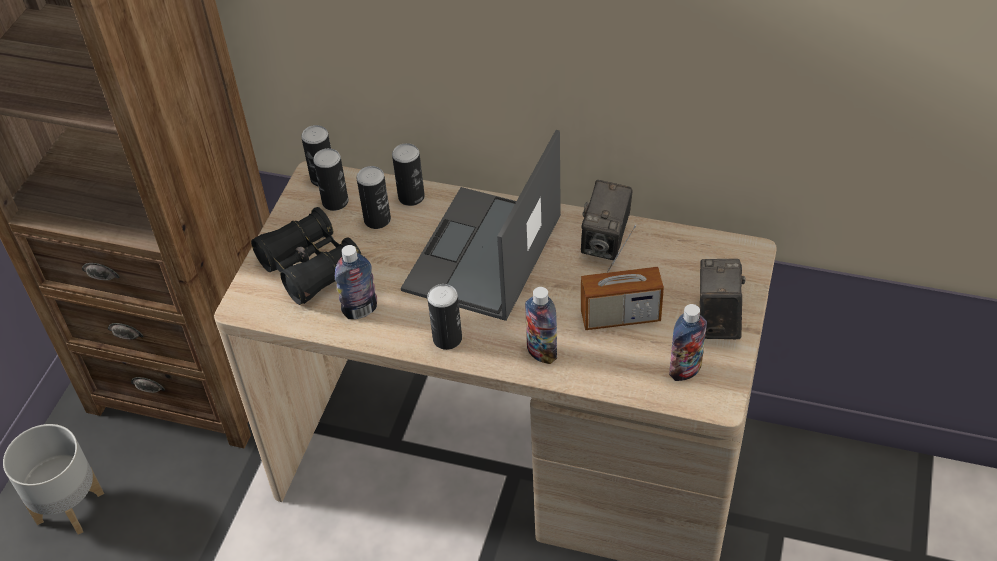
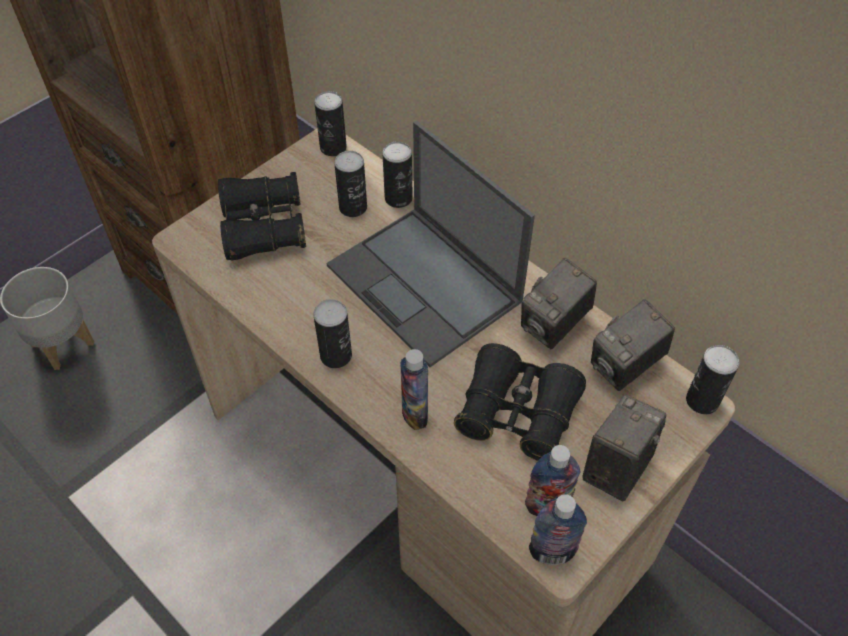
camera: 25 degrees right, 5 degrees up
(335, 202) = (328, 174): can -> can (702, 400)
(360, 310) = (278, 289): bottle -> bottle (552, 552)
(483, 255) = (426, 285): laptop -> laptop turned 90 degrees counterclockwise
(620, 317) = (517, 413): radio -> black binoculars
(678, 248) = (625, 366): none -> camera

